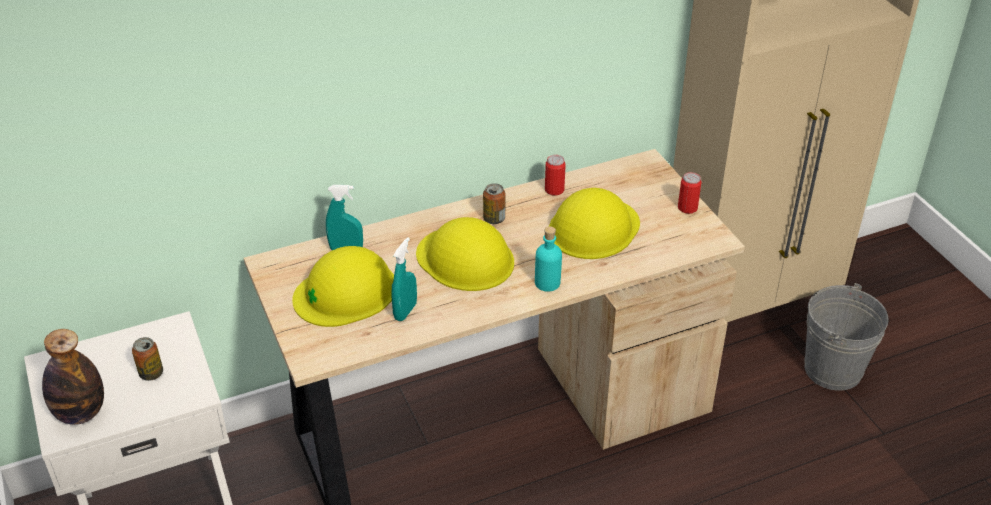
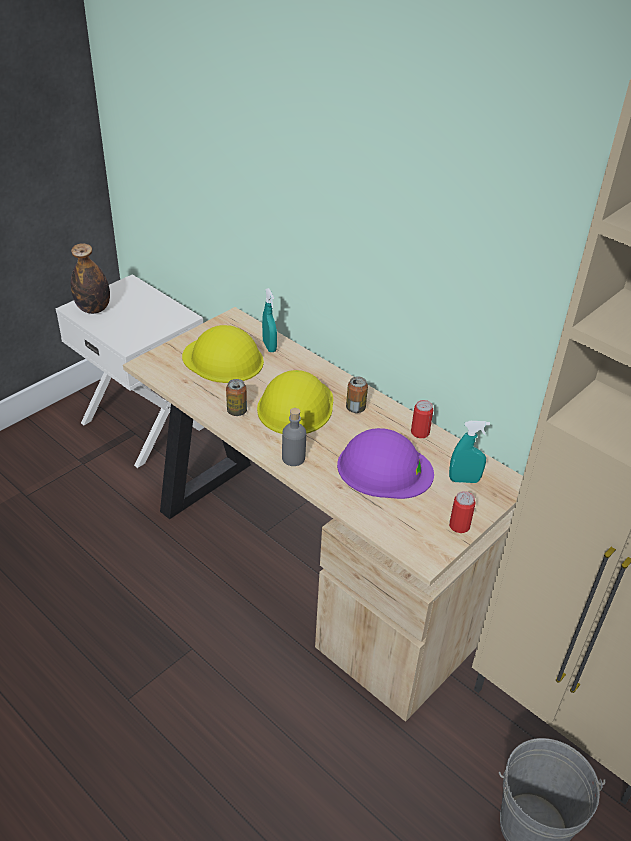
camera: 65 degrees right, 0 degrees up
(151, 373) = (138, 322): can -> can (237, 411)
(405, 311) = (217, 392): turquoise spray bottle -> turquoise spray bottle (464, 480)
(547, 283) = (293, 458): turquoise bottle -> grey bottle
(593, 228) = (384, 469): yellow hard hat -> purple hard hat

